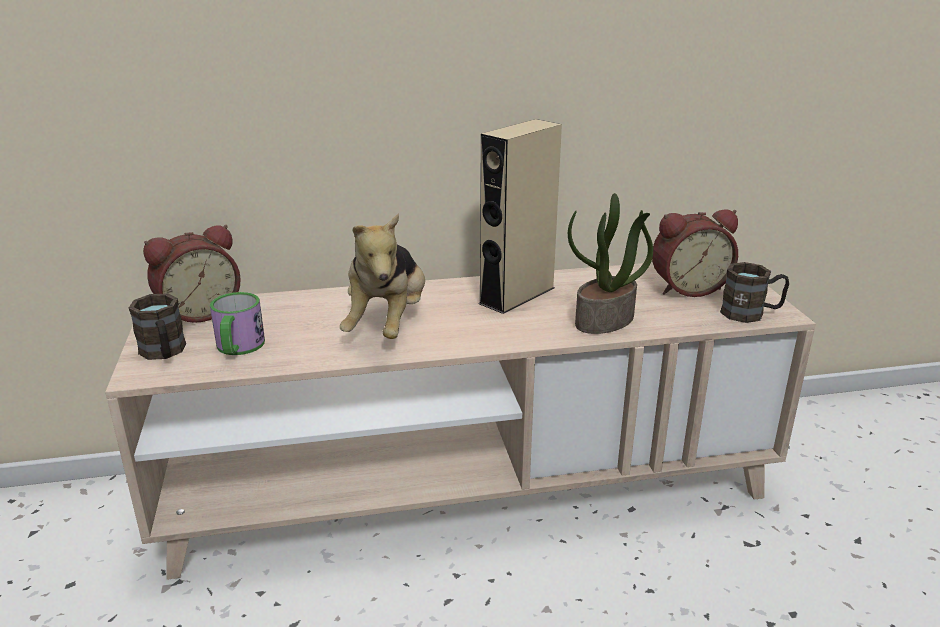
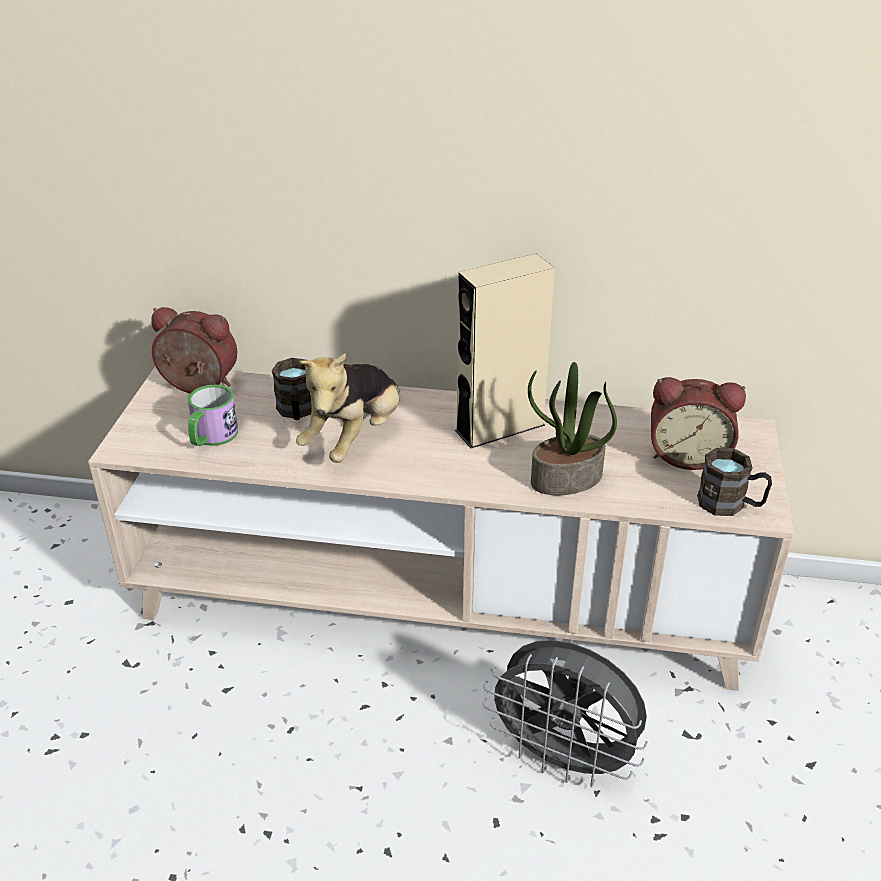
camera: 20 degrees right, 10 degrees up
(164, 353) = (149, 429): brown mug -> brown mug (296, 412)
(199, 312) = (198, 387): alarm clock -> alarm clock turned 150 degrees counterclockwise
(661, 595) = (564, 759): none -> grey fan

